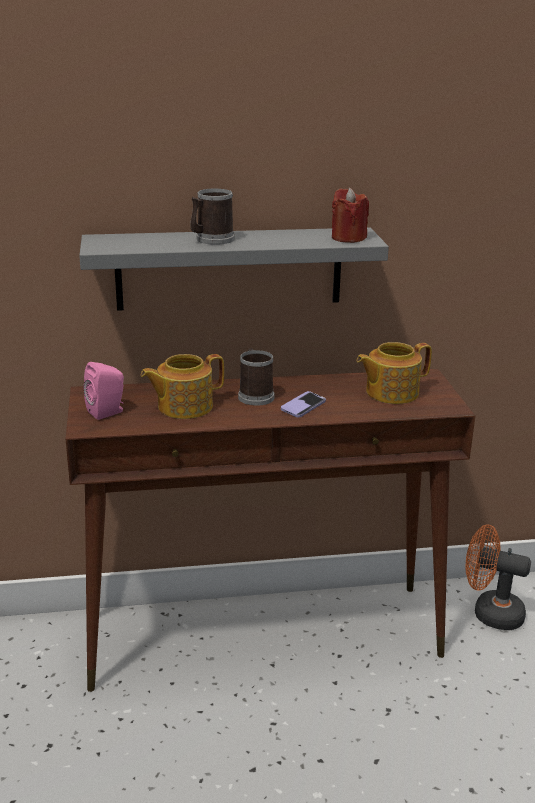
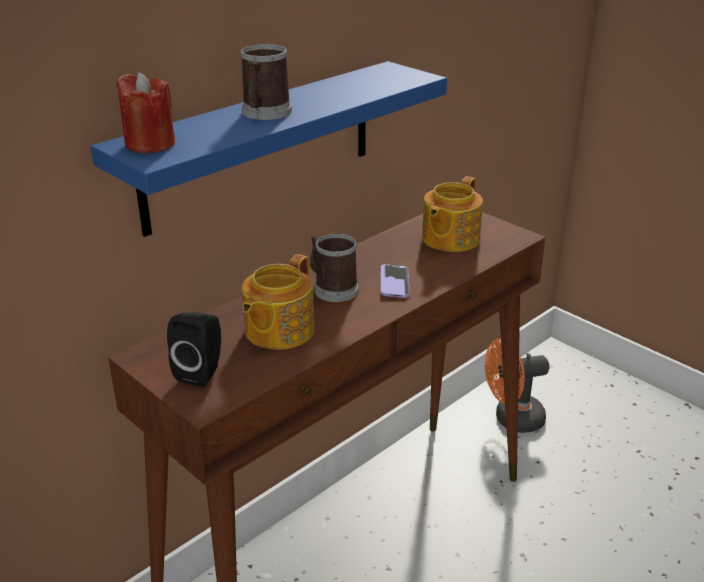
camera: 35 degrees left, 5 degrees up
(108, 412) = (202, 372): pink speaker -> black speaker
(229, 268) = (261, 145): grey shelf -> blue shelf
(348, 238) = (395, 77): red candle -> red candle (150, 144)

